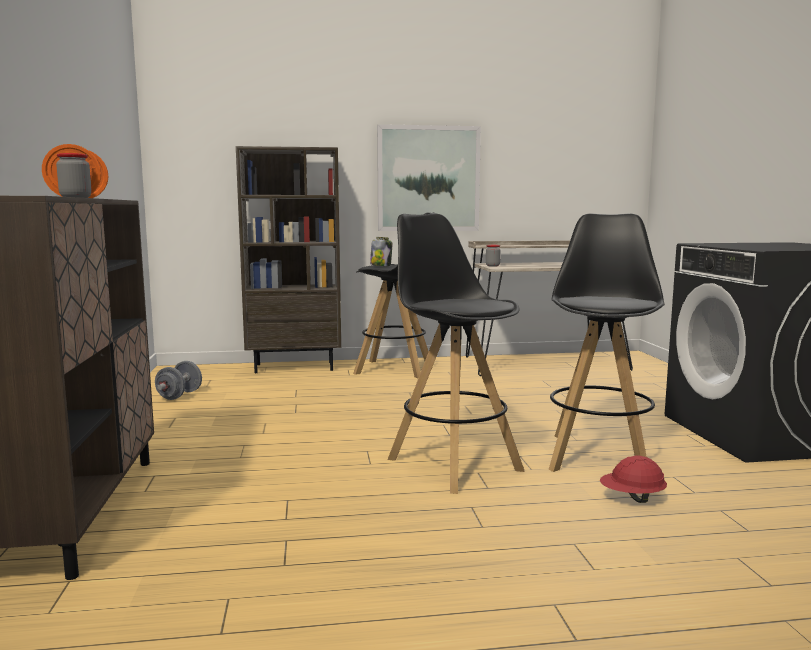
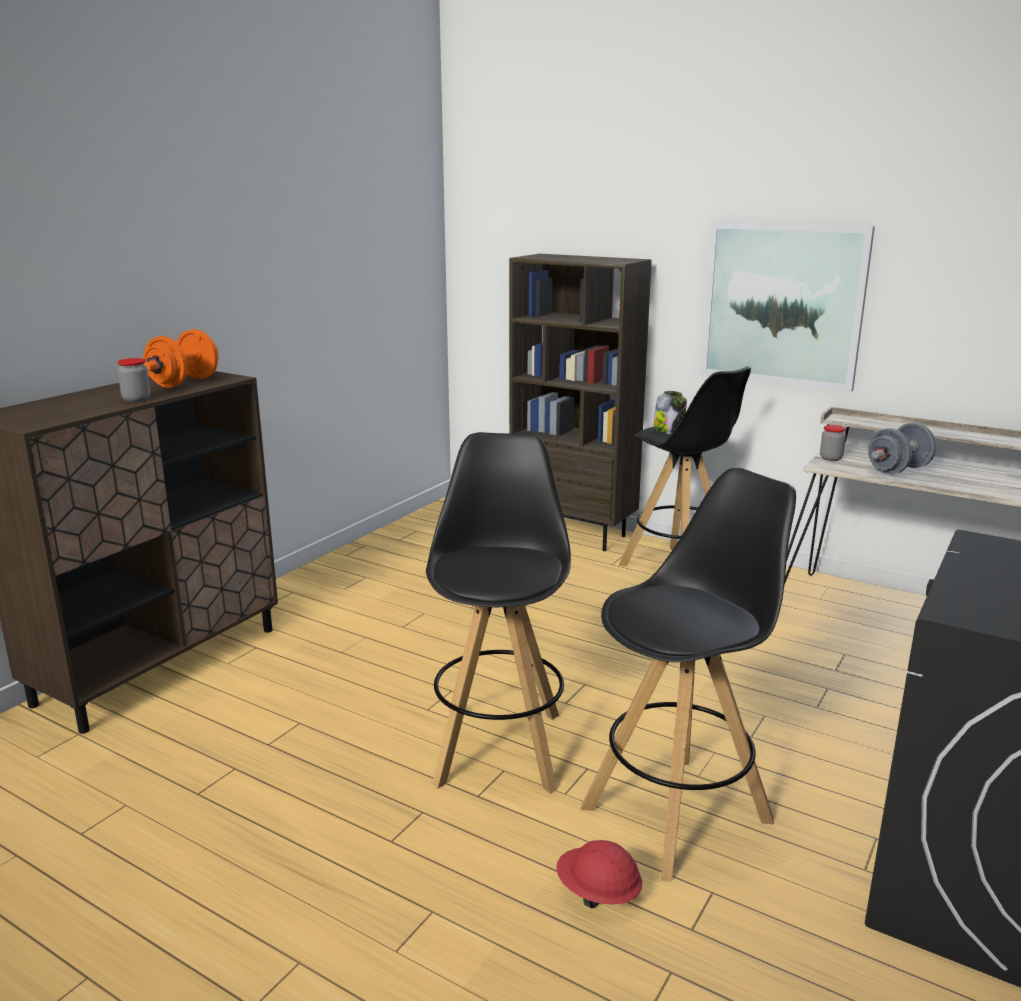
camera: 40 degrees right, 10 degrees up
(179, 395) = (410, 546): grey dumbbell -> grey dumbbell (898, 470)

